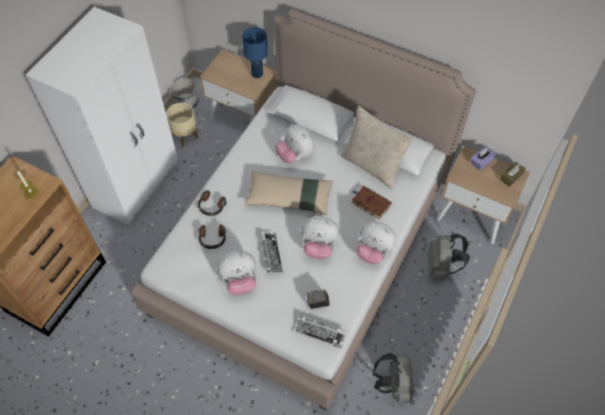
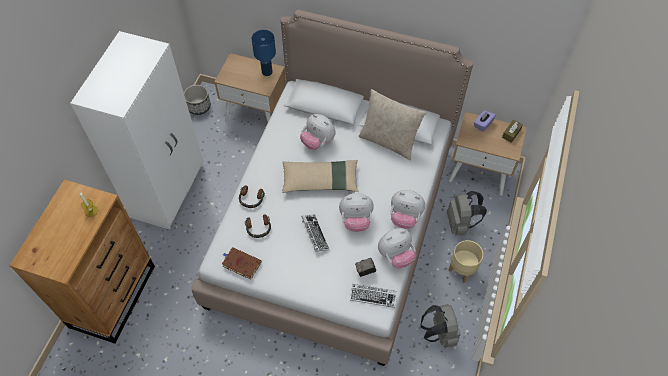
camera: 10 degrees left, 0 degrees up
(185, 136) = (205, 138): beige planter -> beige planter (462, 269)
(239, 281) = (291, 262): plush toy -> plush toy (396, 255)
(370, 203) = (393, 175): brown book -> brown book (240, 264)

